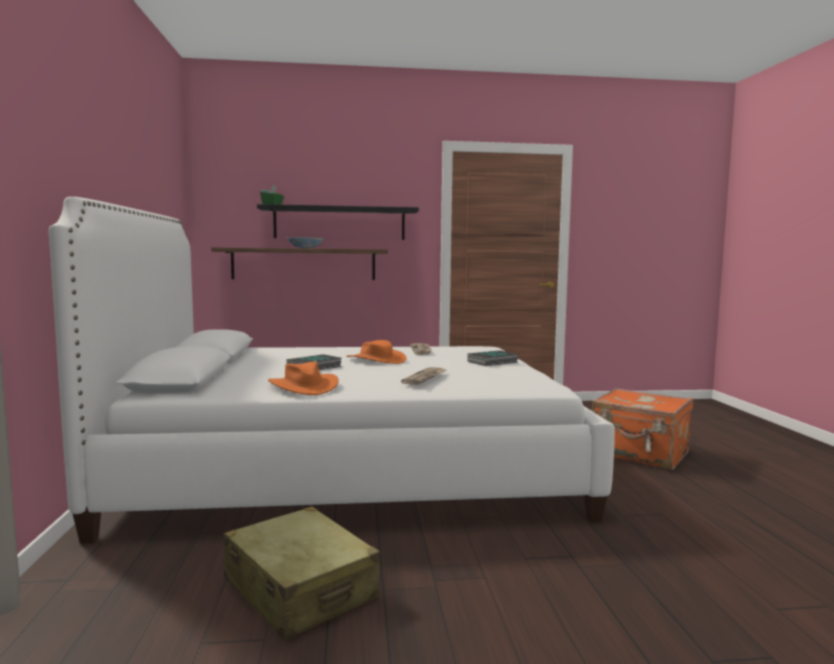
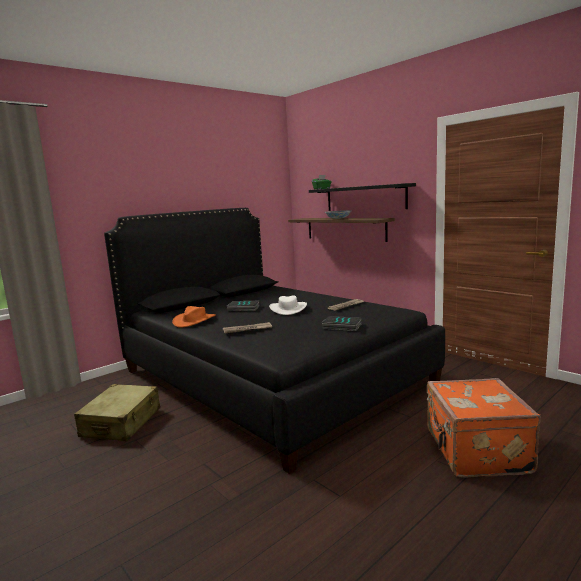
camera: 55 degrees right, 5 degrees up
(350, 467) = (270, 376): white bed -> black bed
(376, 359) = (288, 309): orange hat -> white hat

